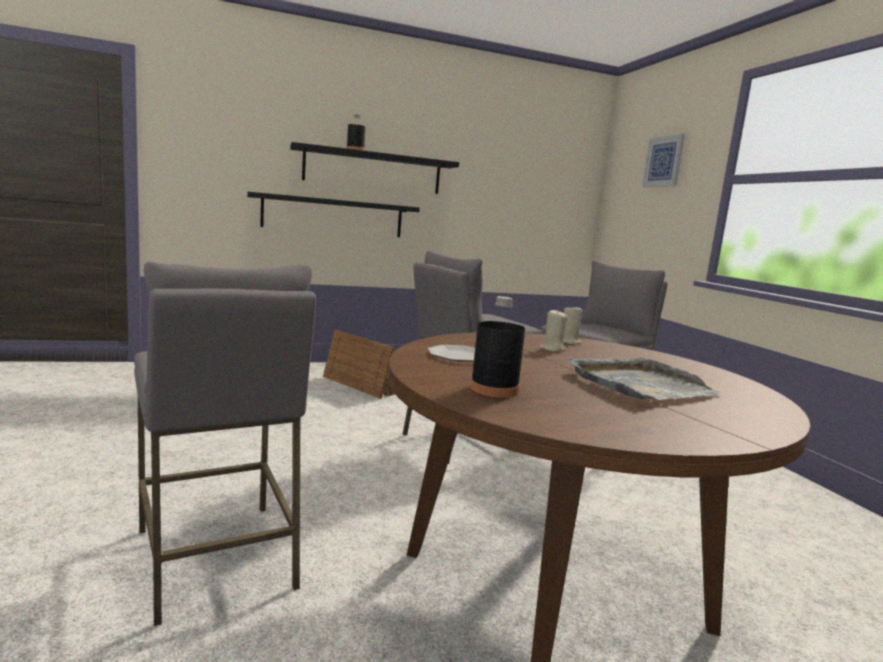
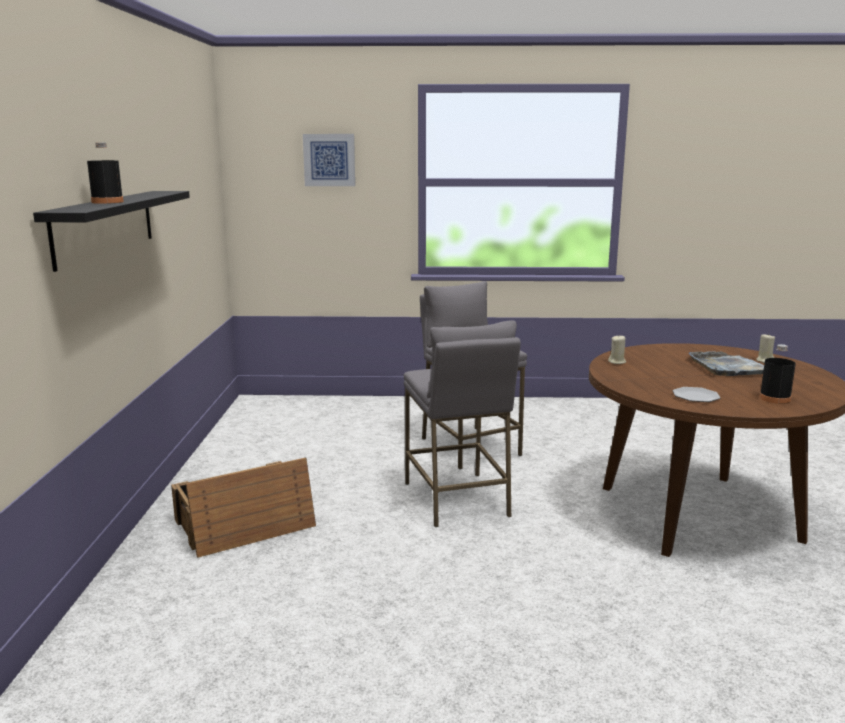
camera: 70 degrees left, 5 degrees up
(217, 558) = (691, 643): grey stool -> none
(333, 216) = (87, 316): black shelf -> none
(552, 349) = (647, 370): beige candle -> beige candle (764, 360)

